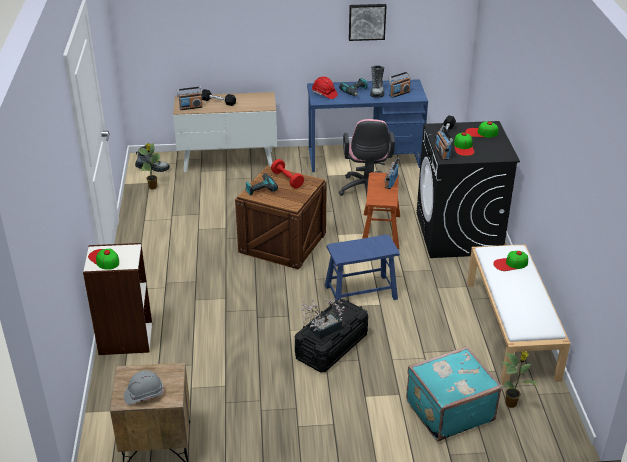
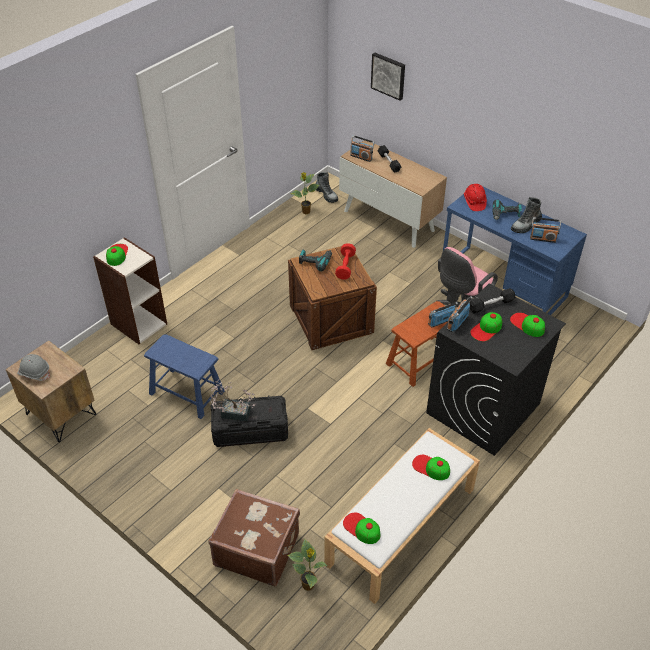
camera: 45 degrees right, 10 degrees up
(361, 292) = (331, 403): blue stool -> blue stool (187, 392)
(367, 21) = (547, 148): picture -> picture (388, 75)
(448, 410) = (257, 549): turquoise suitcase -> brown suitcase
(526, 323) = (361, 528): none -> cap

